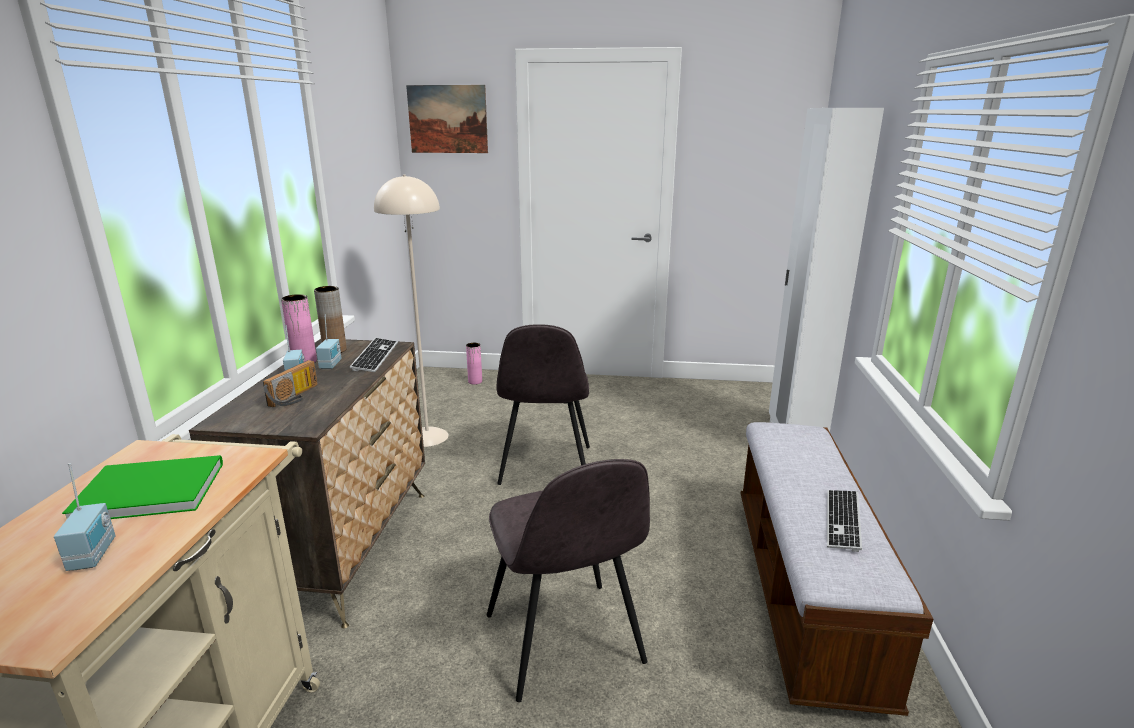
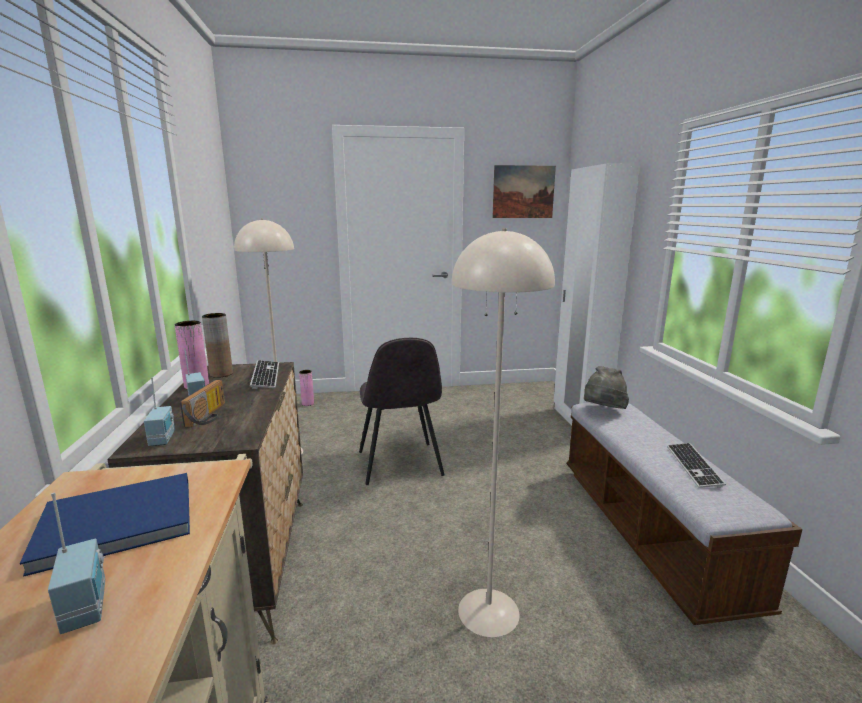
camera: 15 degrees left, 5 degrees down
(147, 490) = (113, 521): green book -> blue book
(331, 364) = (227, 386): radio -> radio (164, 439)
(448, 119) = (274, 181): picture -> picture (523, 192)
(564, 642) = (488, 612): grey chair -> beige floor lamp
(778, 436) = (603, 411): none -> grey hat

